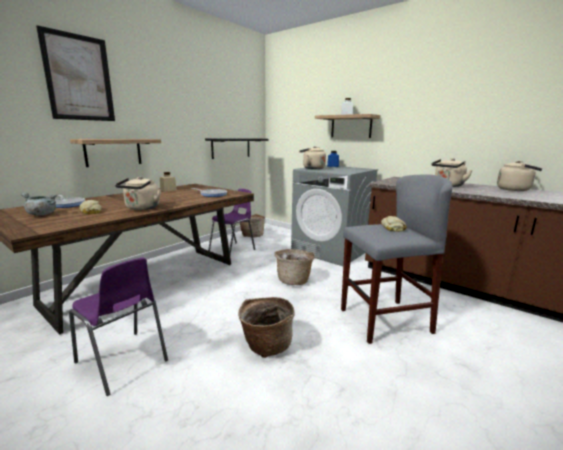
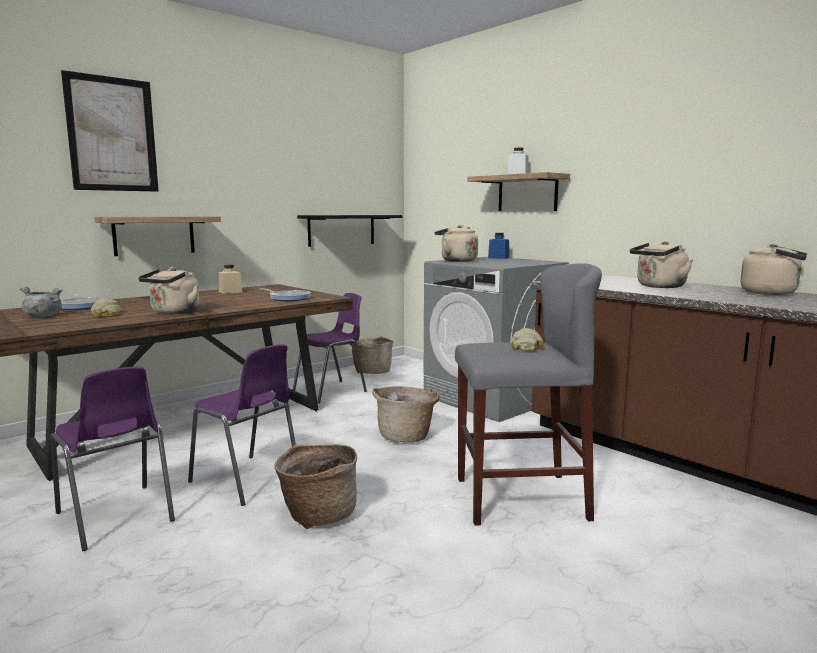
camera: 10 degrees right, 5 degrees down
(207, 322) = (247, 481): none -> purple chair

